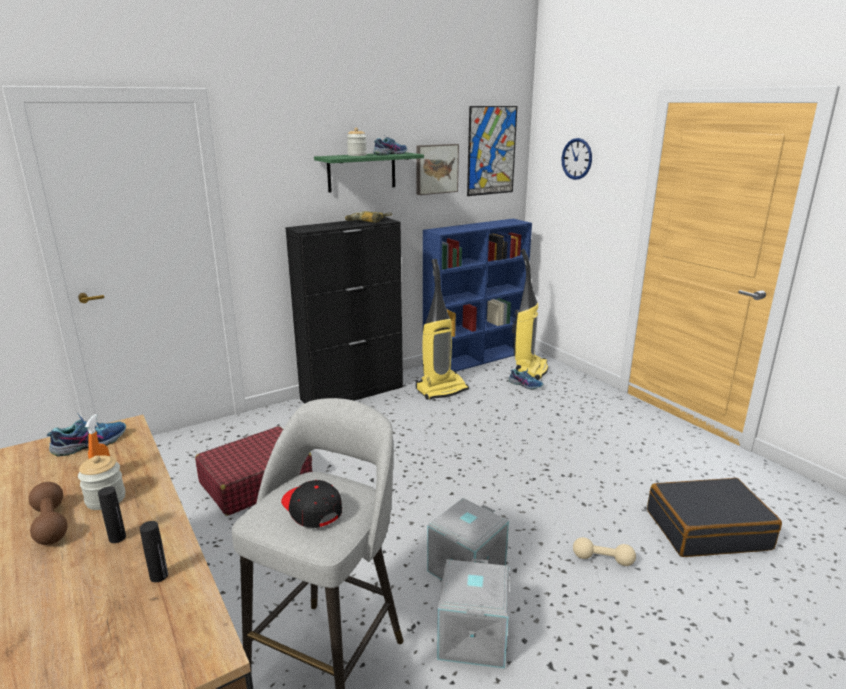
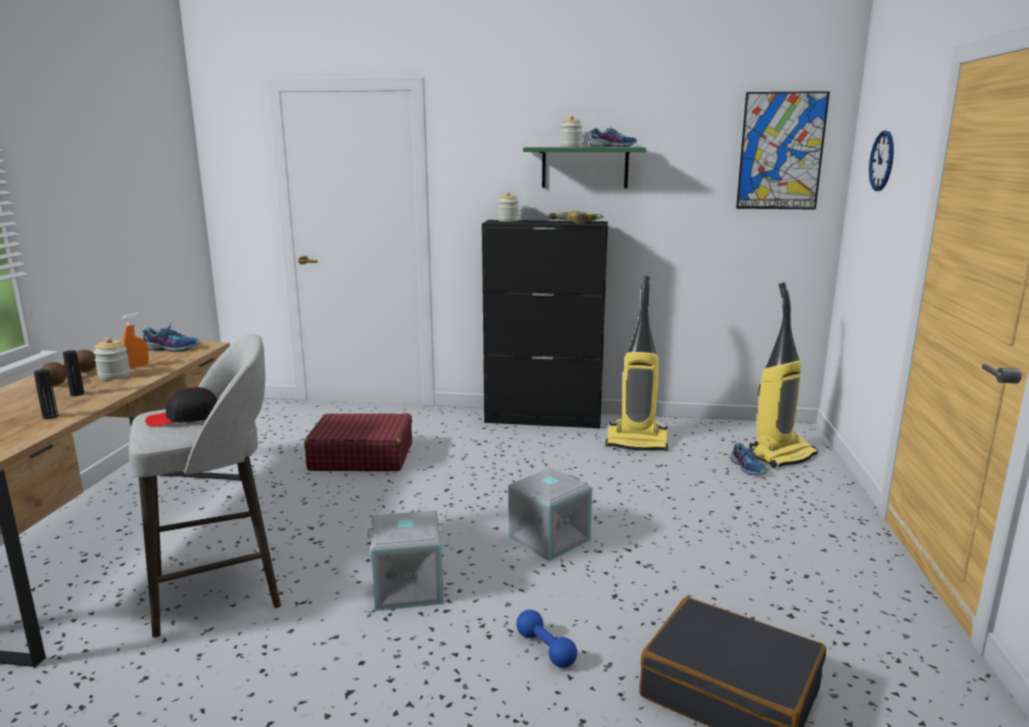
camera: 40 degrees right, 5 degrees down
(309, 226) = (508, 220): none -> jar
(311, 509) = (184, 418): black cap -> black cap turned 105 degrees counterclockwise
(436, 169) = (689, 170): picture -> none
(471, 635) = (329, 633): grey storage box -> grey storage box (548, 538)
(475, 359) = (726, 426): blue bookcase -> none
(602, 559) = (545, 649): beige dumbbell -> blue dumbbell

